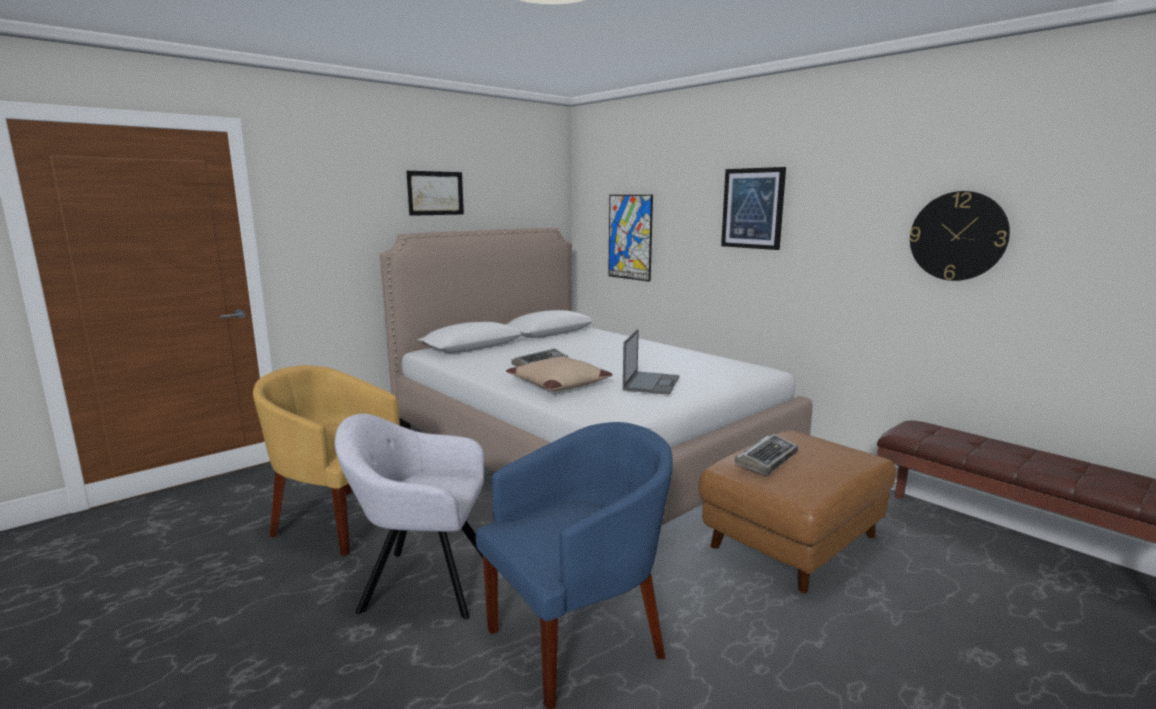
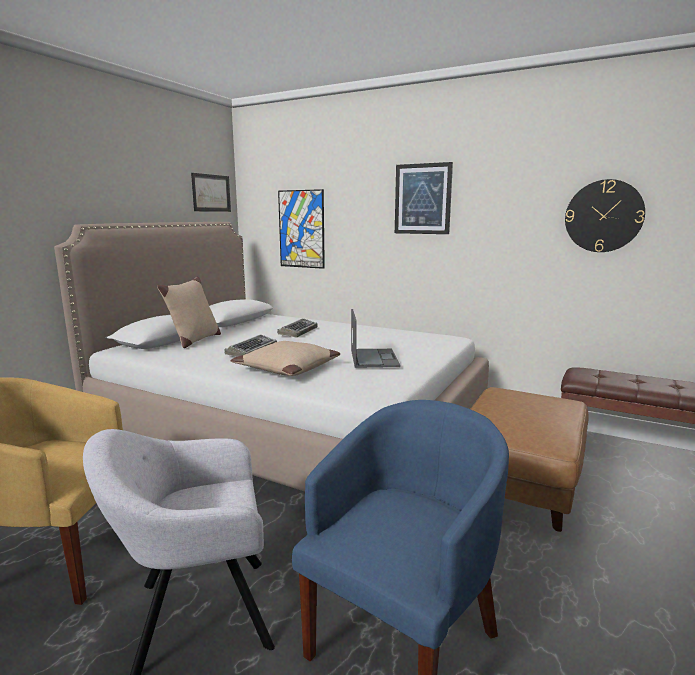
camera: 20 degrees left, 0 degrees up
(435, 193) = (109, 182): picture -> picture (211, 193)
(496, 349) = (194, 341): none -> beige pillow
(766, 459) = (503, 415): keyboard -> keyboard (298, 331)

